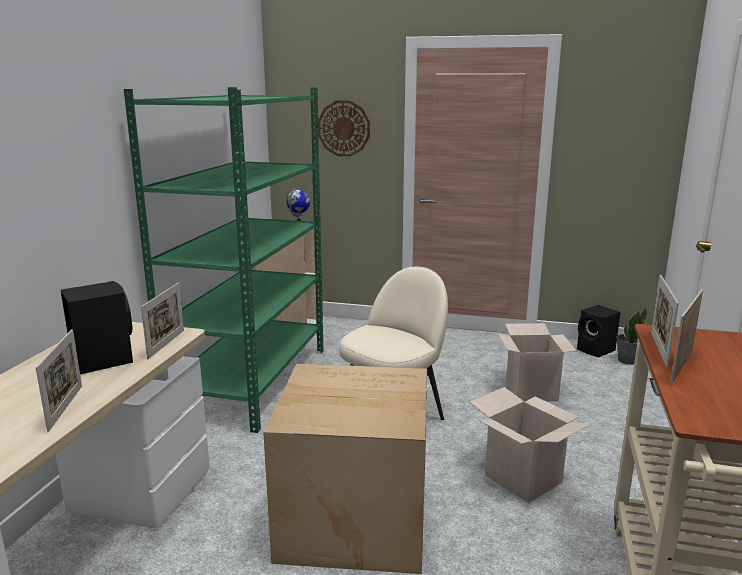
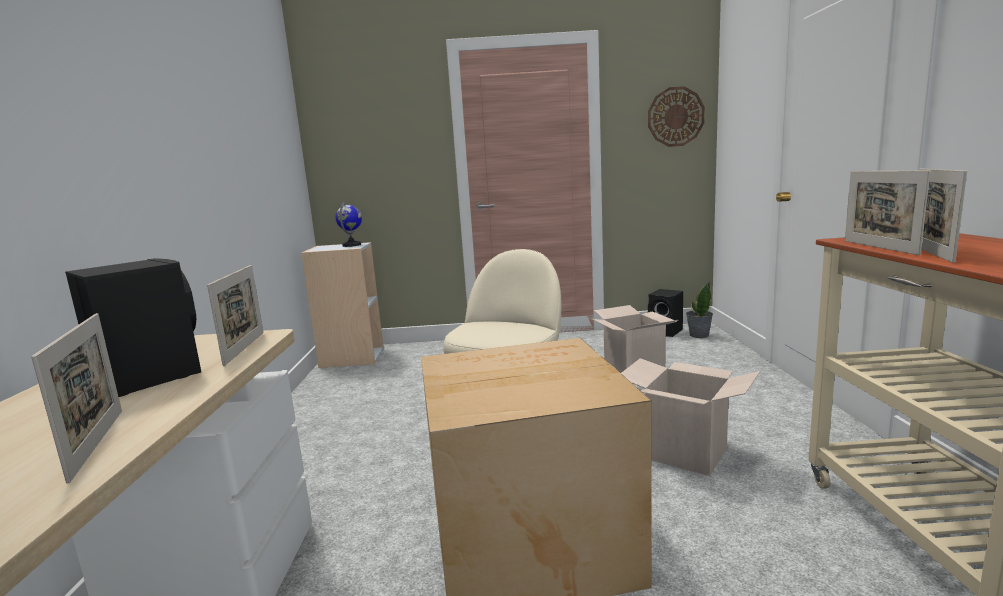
camera: 15 degrees left, 5 degrees down
(251, 381) = (329, 415): green bookcase -> none
(344, 128) = (388, 139): wall clock -> wall clock (675, 117)

